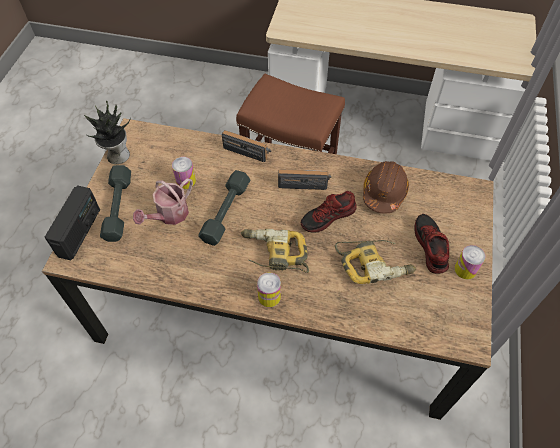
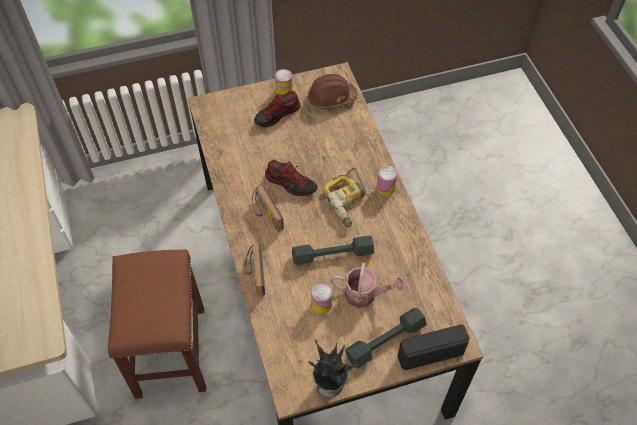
camera: 120 degrees left, 0 degrees up
(374, 263) = (314, 140): power drill -> none
(384, 192) = (242, 158): brown hard hat -> brown hard hat (331, 98)

